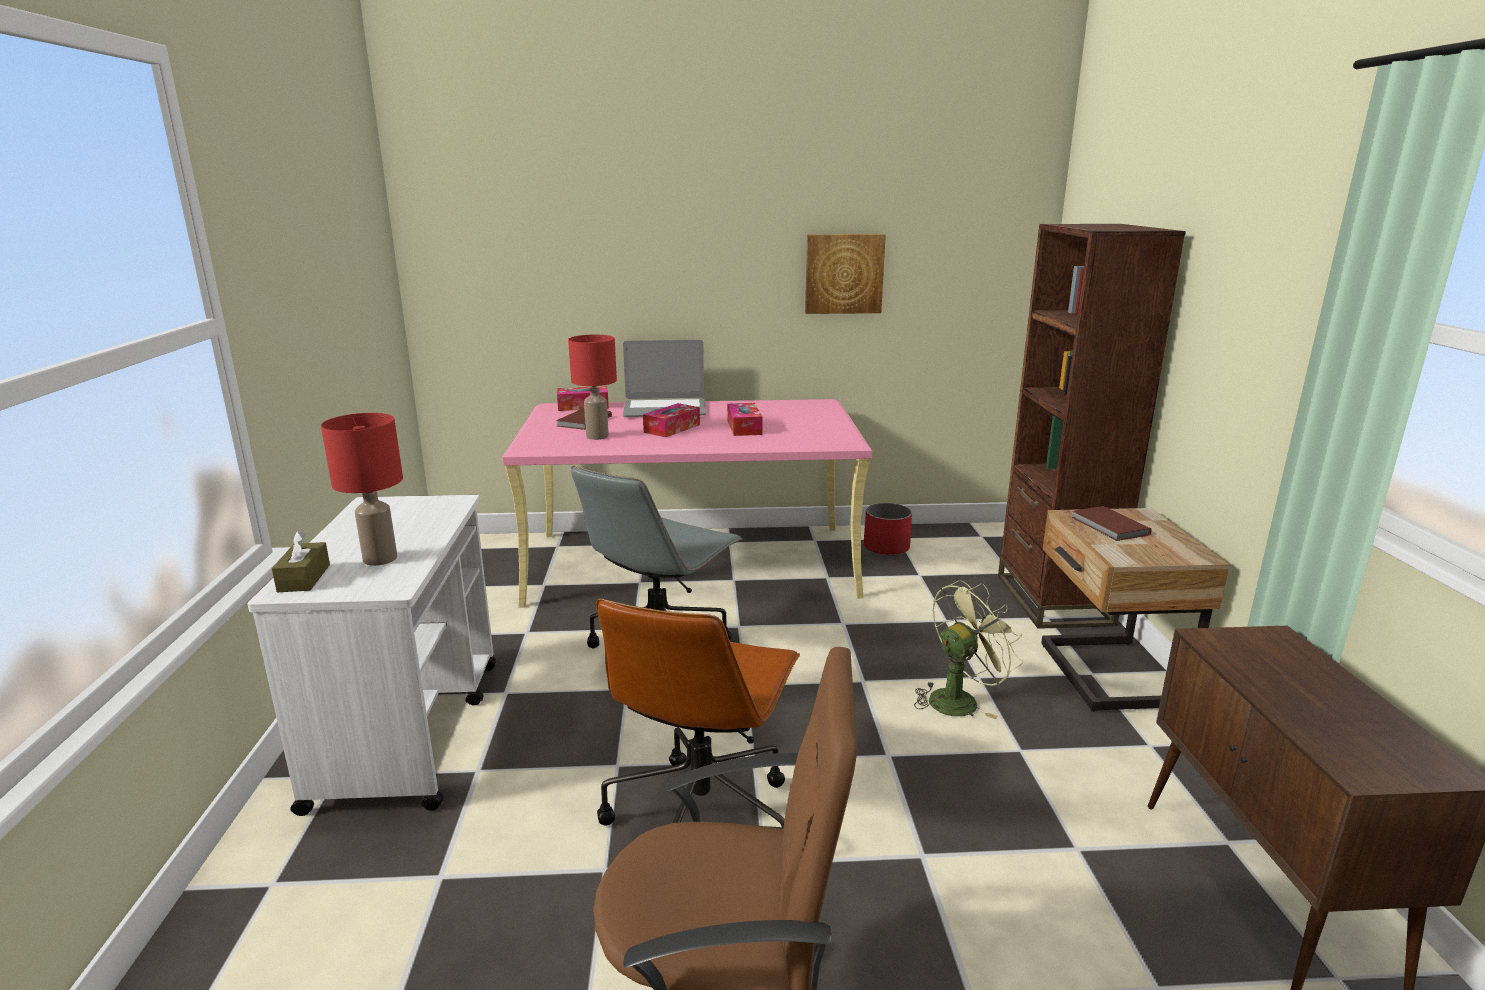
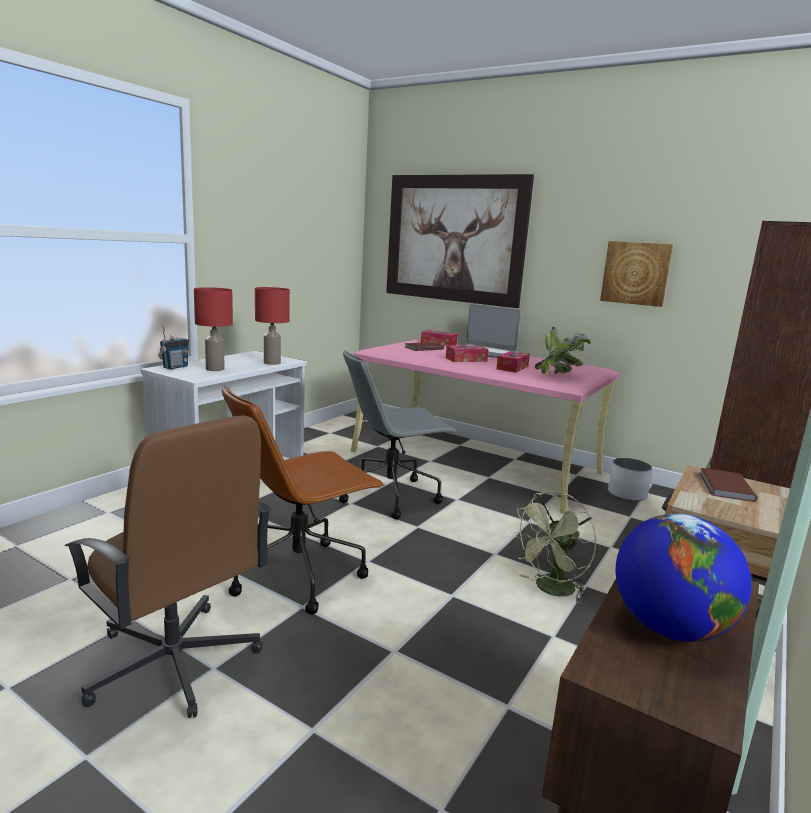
camera: 35 degrees right, 5 degrees down
(304, 578) = (175, 367): brown tissue box -> radio
(573, 244) = (454, 239): none -> picture
(597, 436) = (415, 354): red table lamp -> red table lamp (271, 363)
(809, 426) = (558, 375): none -> potted plant
(886, 547) = (627, 494): red planter -> white planter
(959, 699) = (550, 590): green fan -> green fan turned 135 degrees clockwise
(1322, 704) = (669, 628): none -> globe

